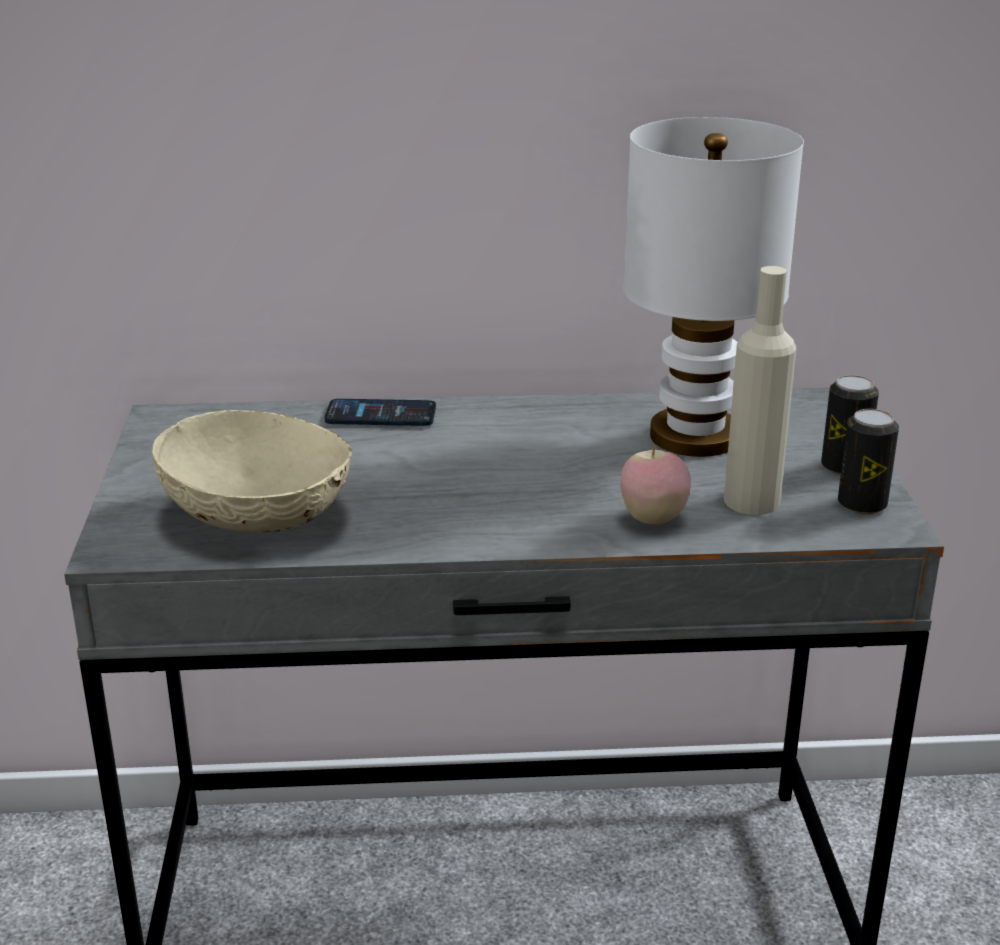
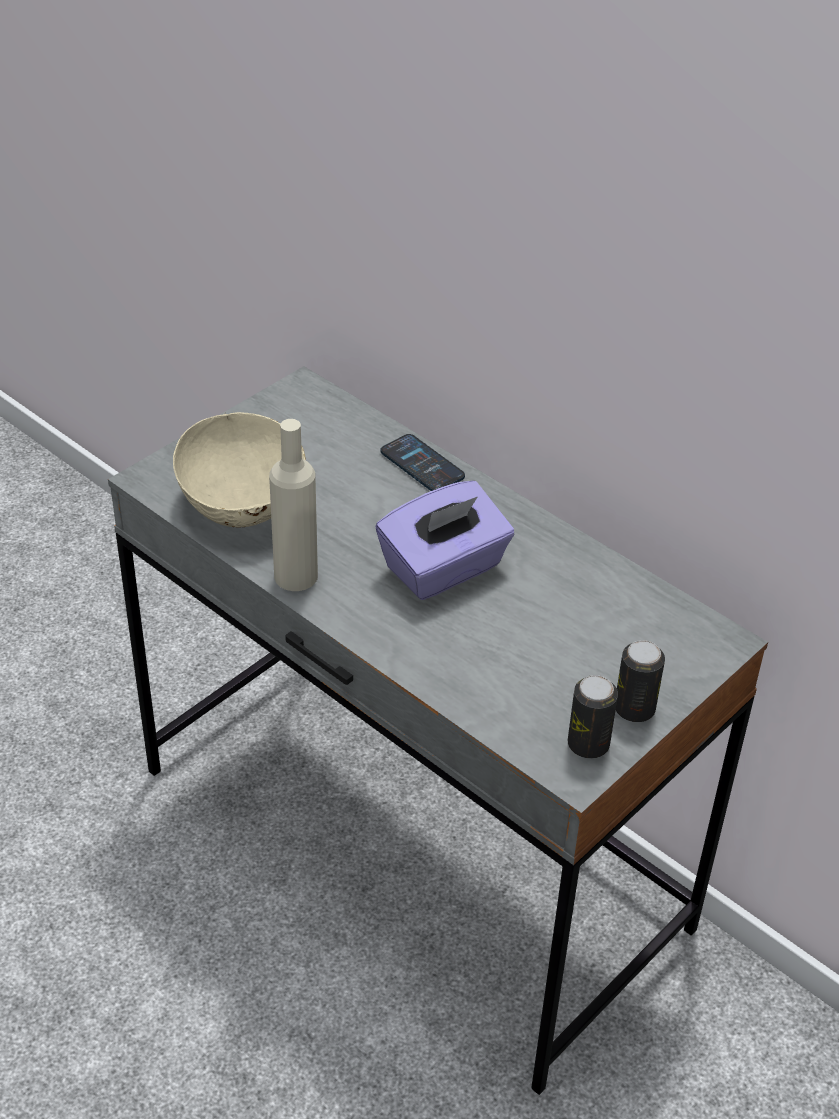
camera: 45 degrees right, 15 degrees up
(535, 465) = (444, 569): none -> purple tissue box
(653, 519) = (441, 659): apple -> none
(695, 435) = (585, 614): white table lamp -> none
(751, 501) = (524, 690): beige bottle -> beige bottle (296, 576)

